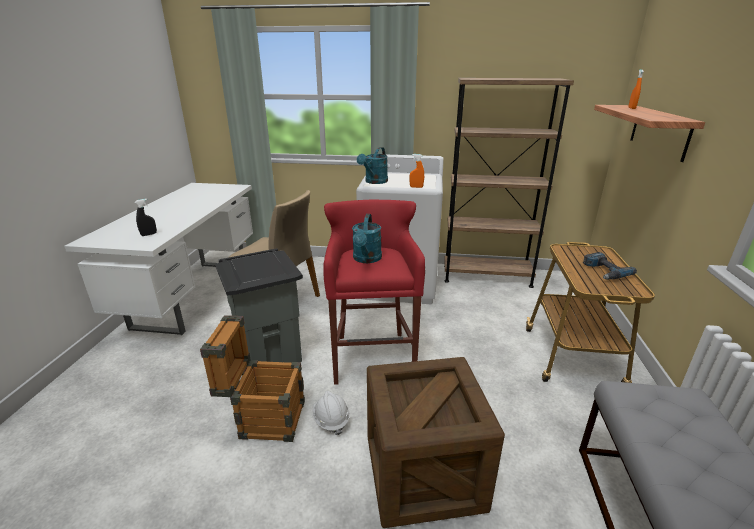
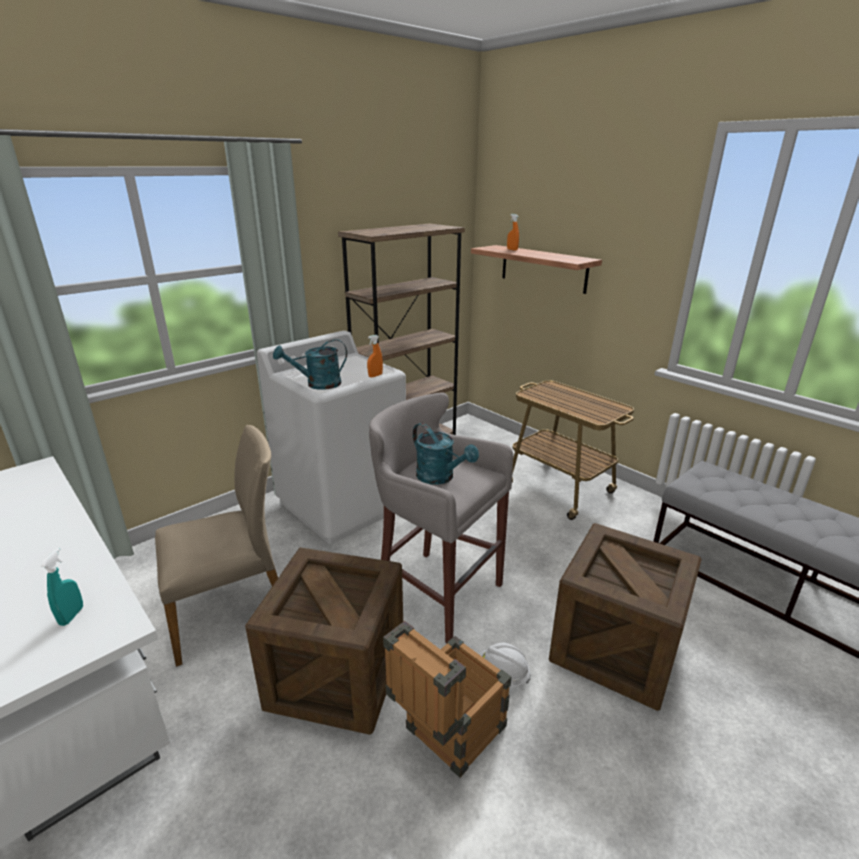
camera: 50 degrees left, 0 degrees up
(149, 234) = (72, 616): black spray bottle -> turquoise spray bottle
(270, 355) = (337, 674): grey trash can -> crate
(372, 355) = (435, 591): red stool -> grey stool
(374, 182) = (317, 385): turquoise watering can -> turquoise watering can turned 90 degrees clockwise
(603, 271) = (582, 401): power drill -> none

